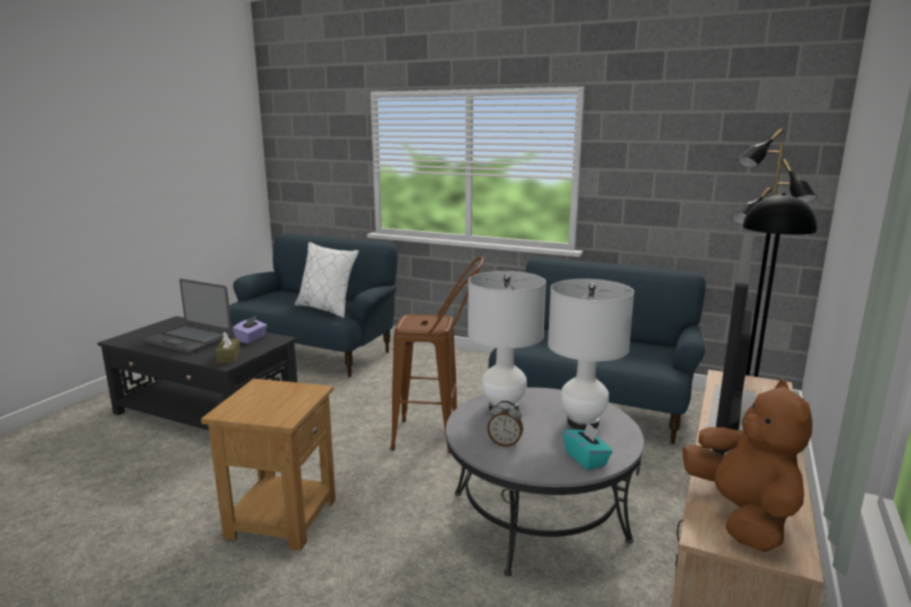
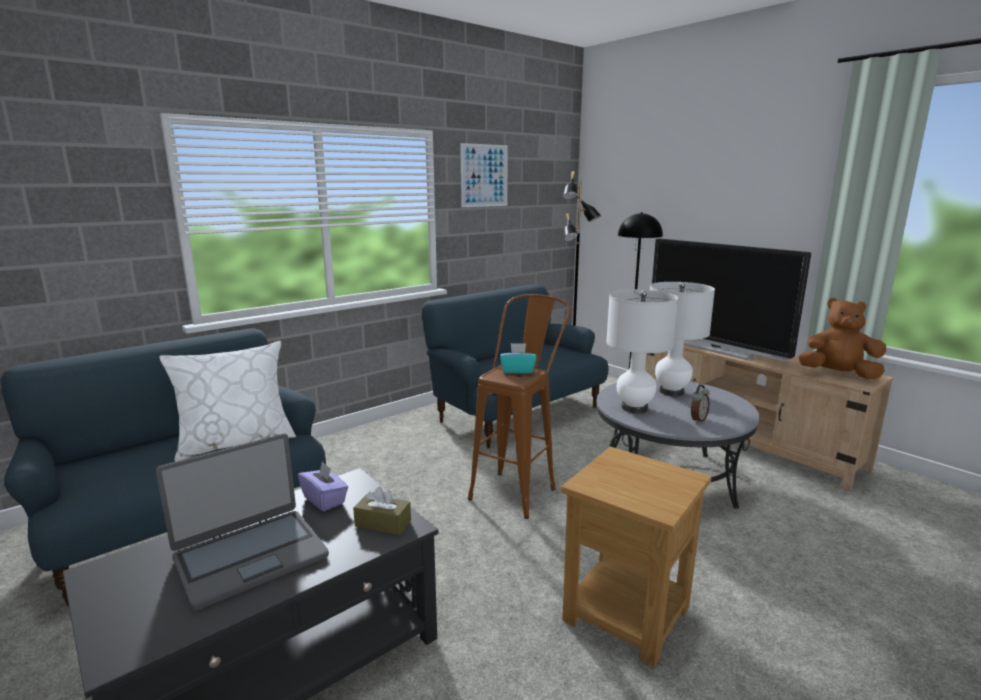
camera: 65 degrees left, 0 degrees up
(586, 459) = (727, 403): turquoise tissue box -> turquoise tissue box (517, 370)
(653, 133) = (484, 175): none -> picture

